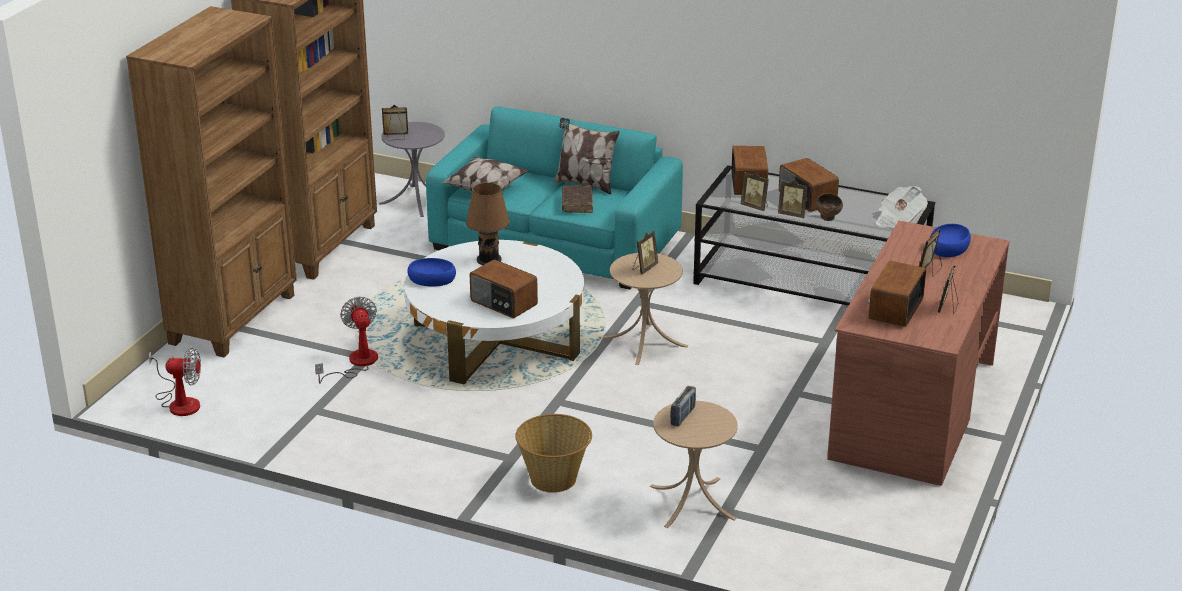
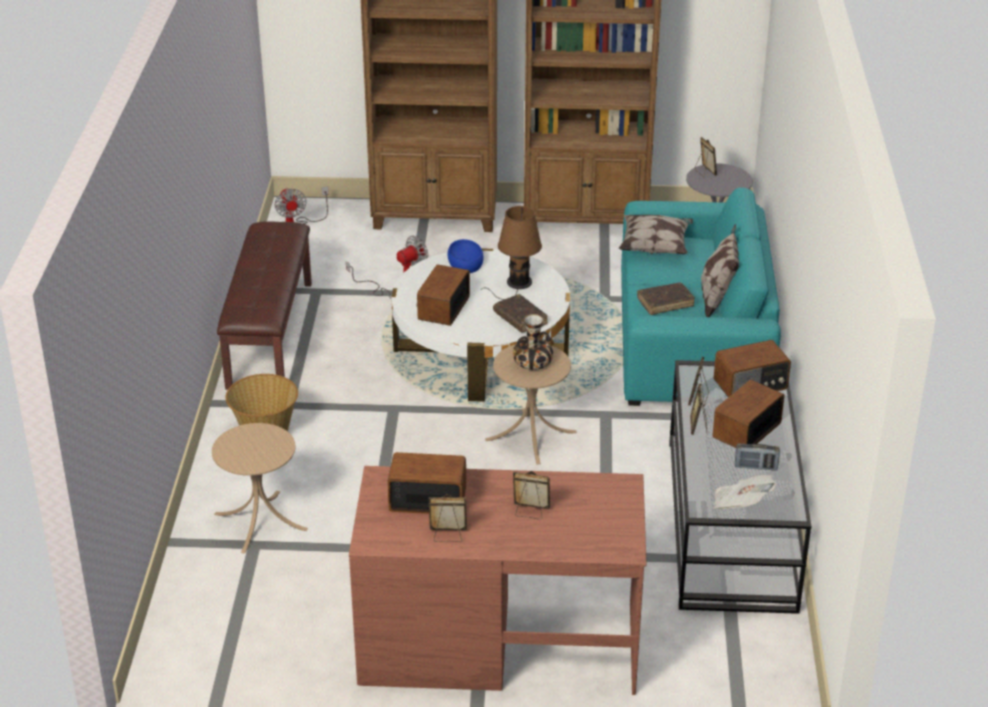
camera: 70 degrees right, 5 degrees up
(373, 450) = (269, 334): none -> brown bench
(549, 271) = (520, 319): none -> brown book
(644, 268) = (533, 362): picture frame -> vase
(683, 416) = (262, 438): radio -> radio (755, 467)
(828, 218) = (706, 453): brown bowl -> none
(948, 247) = (597, 518): blue bowl -> none

